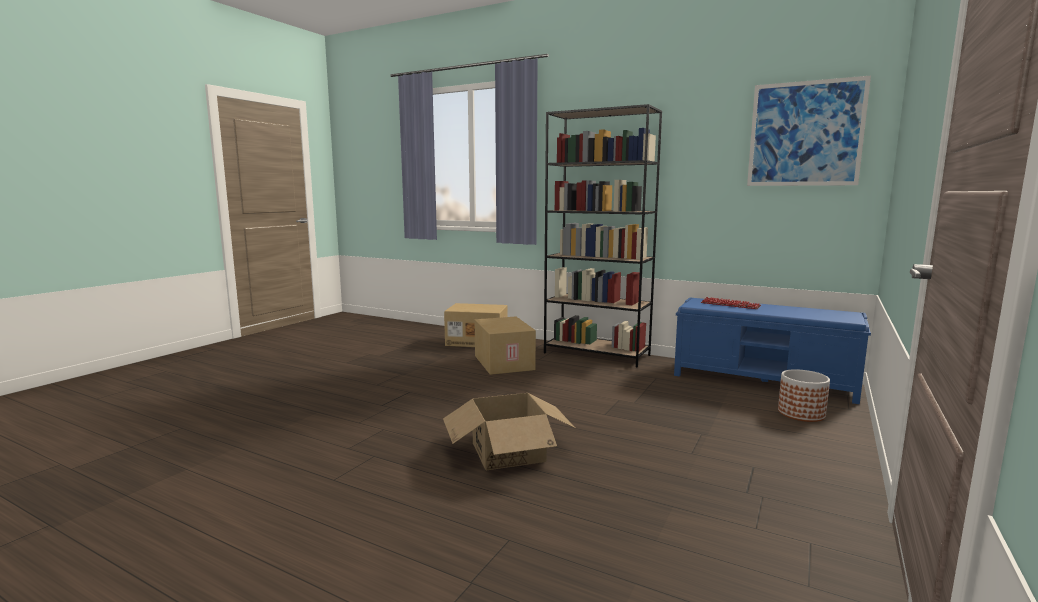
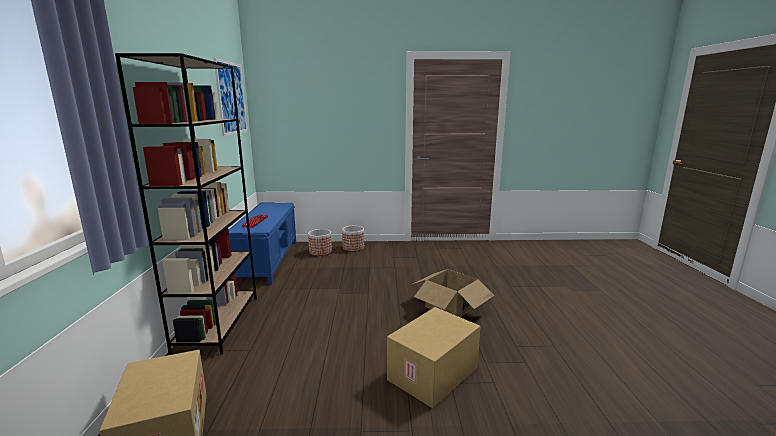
camera: 120 degrees left, 5 degrees up
(502, 362) = (273, 369): cardboard box -> cardboard box (433, 374)
(826, 442) = (353, 247): none -> planter

